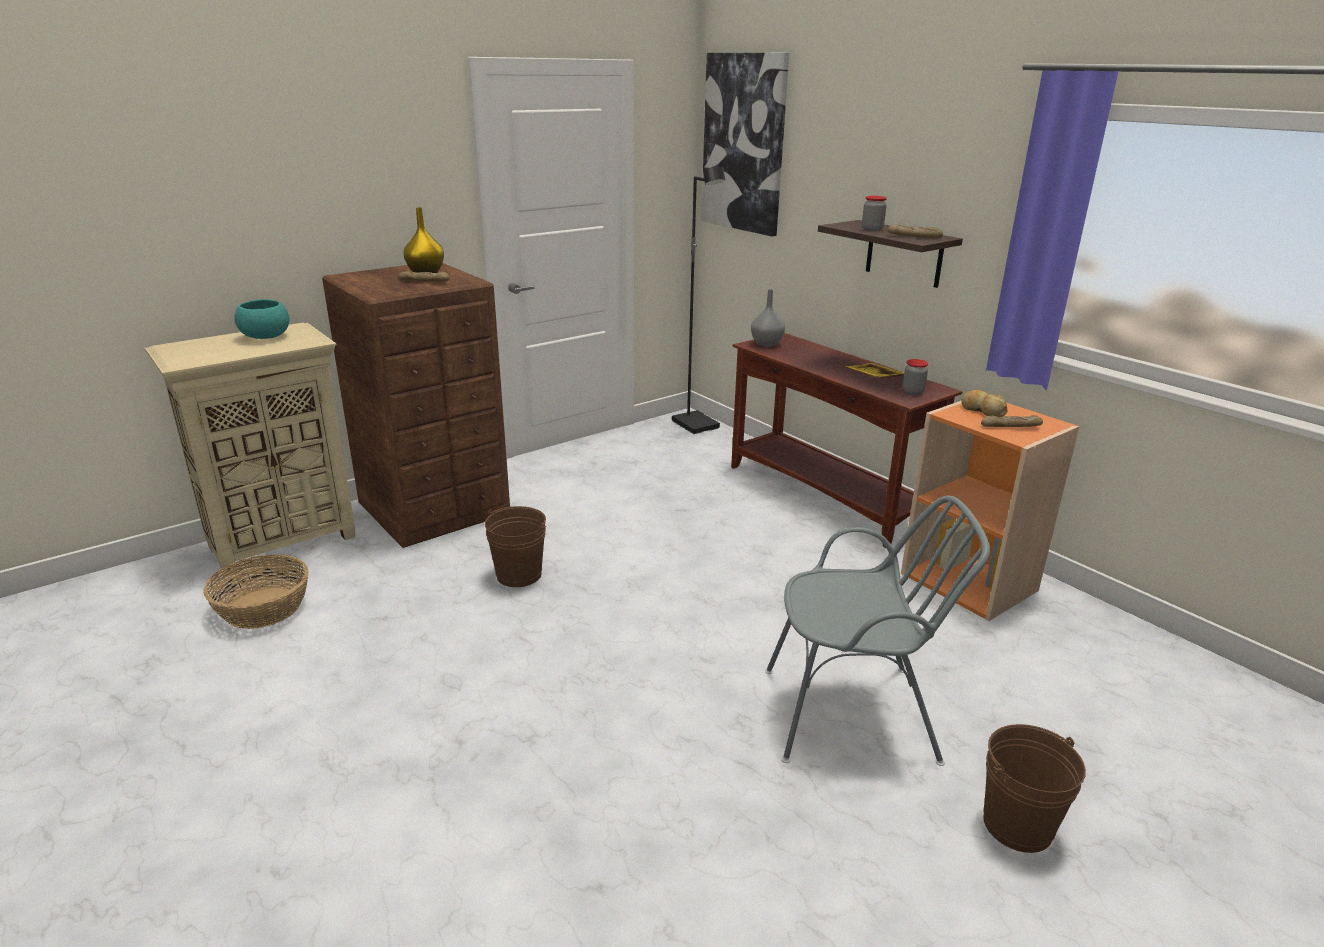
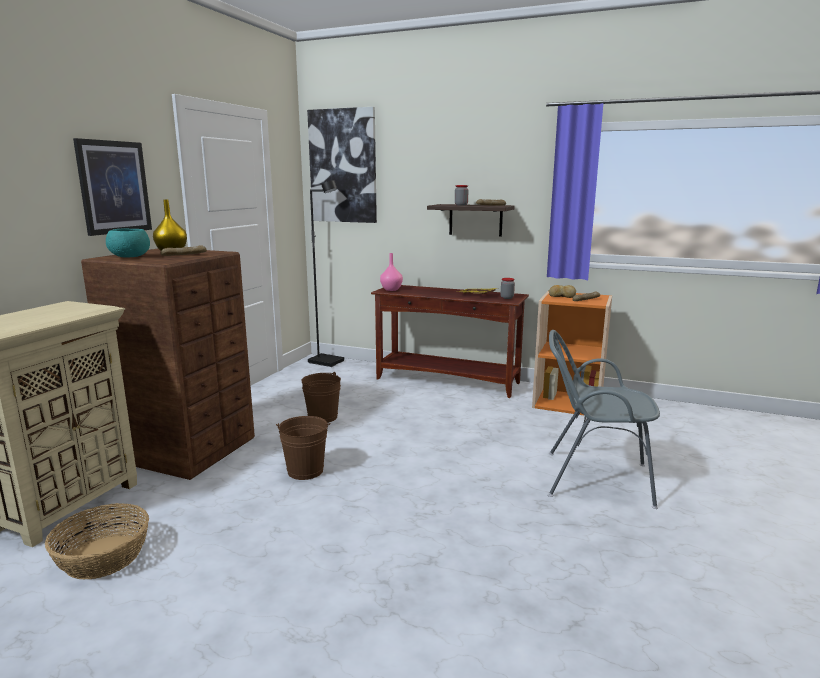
camera: 30 degrees left, 10 degrees down
(266, 337) = (51, 311): turquoise bowl -> turquoise bowl (130, 257)
(374, 187) = (114, 187): none -> picture
(766, 344) = (391, 289): grey vase -> pink vase
(857, 713) = (592, 478): grey chair -> grey chair turned 135 degrees counterclockwise
(1017, 825) = (719, 500): brown bucket -> brown bucket (323, 417)

